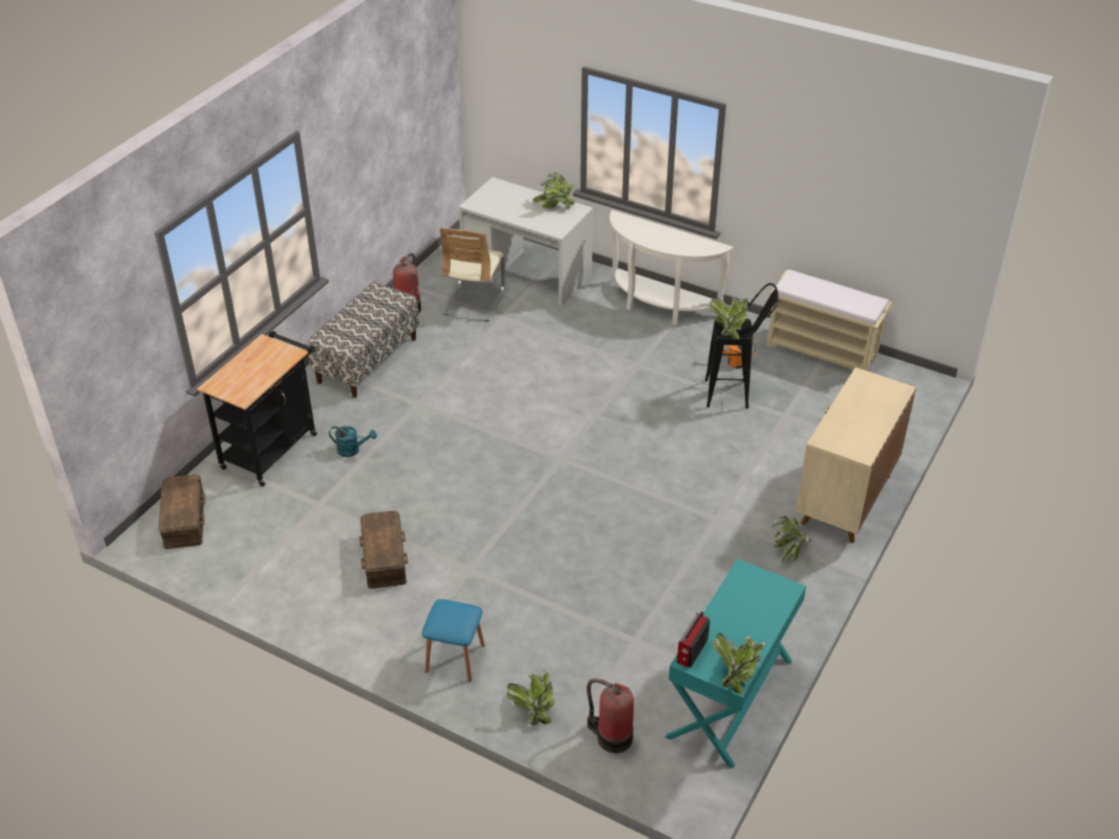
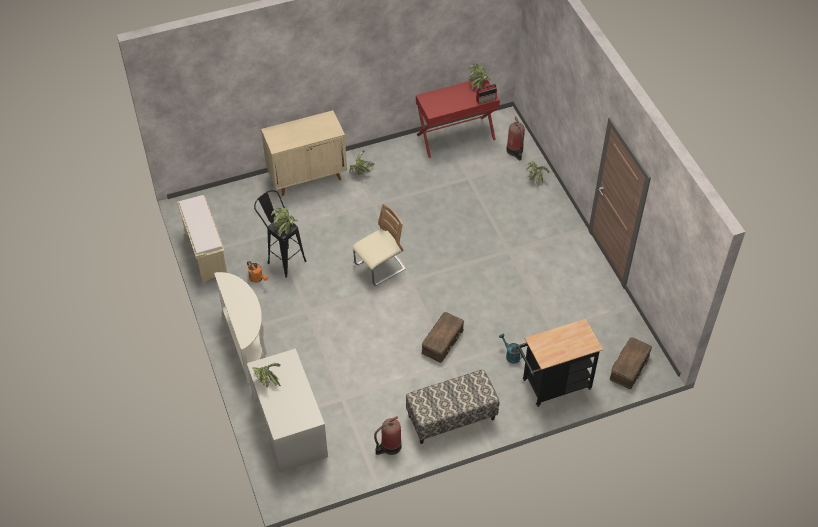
camera: 140 degrees left, 10 degrees up
(385, 557) = (543, 281): brown storage box -> brown storage box (442, 341)
(455, 658) = (550, 216): blue stool -> none
(474, 302) = (346, 423): beige chair -> beige chair (380, 267)
(730, 698) = (455, 136): turquoise console table -> red console table

